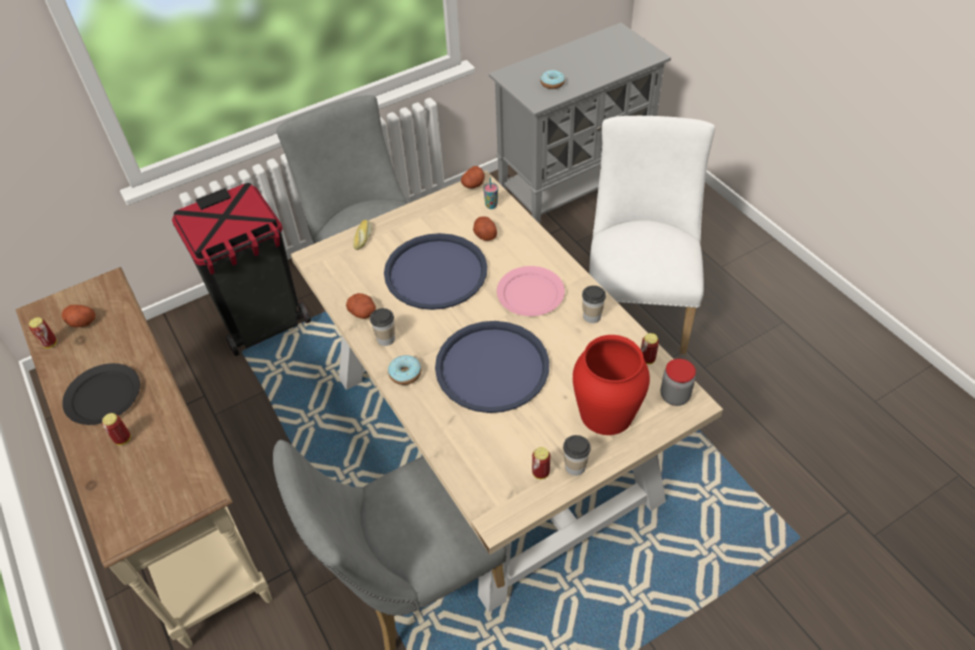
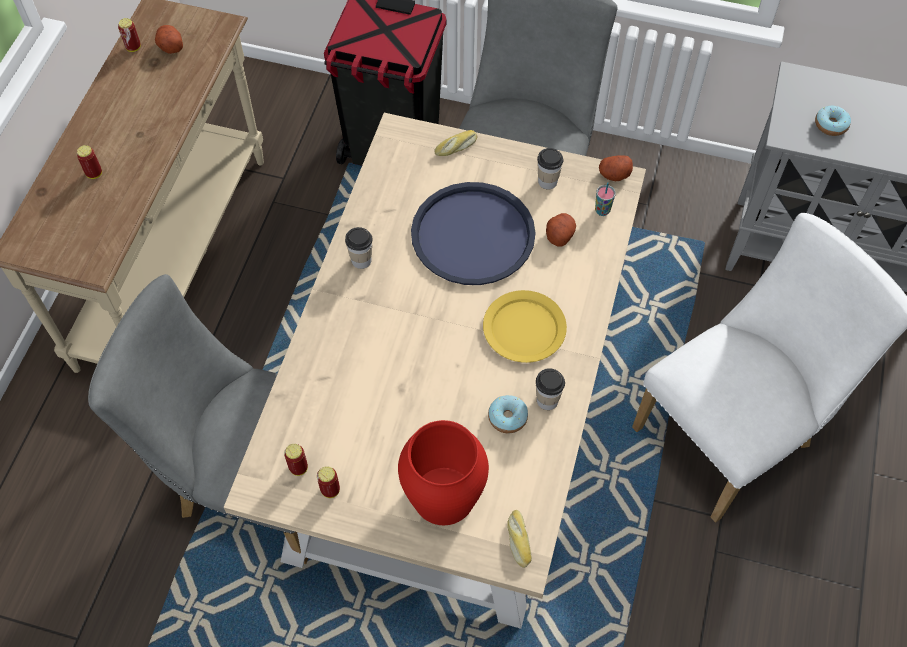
camera: 45 degrees right, 10 degrees up
(103, 396) = (118, 126): black plate -> none
(363, 312) = (373, 219): potato -> none
(405, 374) = (338, 305): donut -> donut (507, 417)
(492, 367) = (407, 365): blue tray -> none
(530, 293) = (524, 328): pink plate -> yellow plate
(575, 467) = (361, 513): cup -> cup (547, 181)
(647, 359) = (540, 485): can -> can (298, 467)
(674, 396) = (518, 540): jar -> bread

